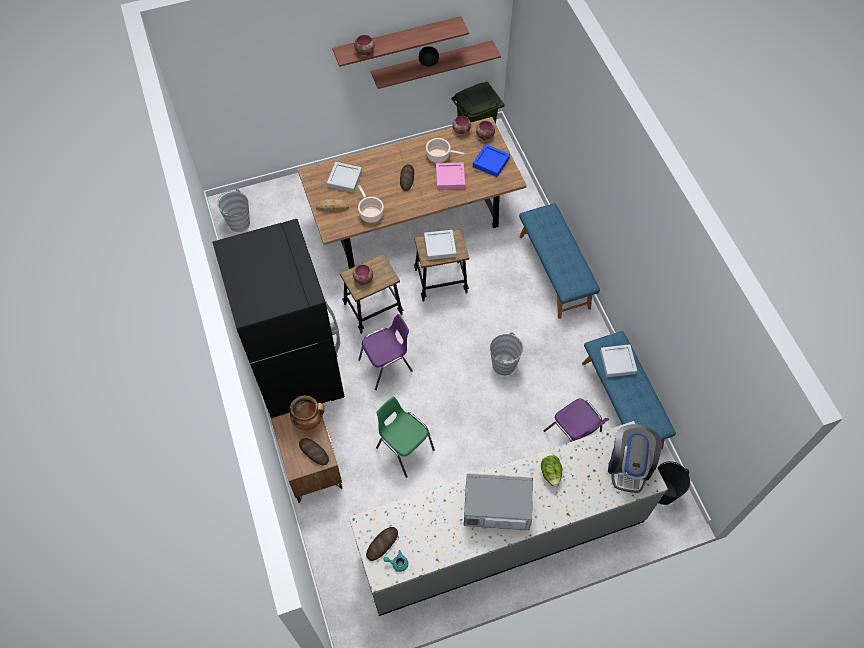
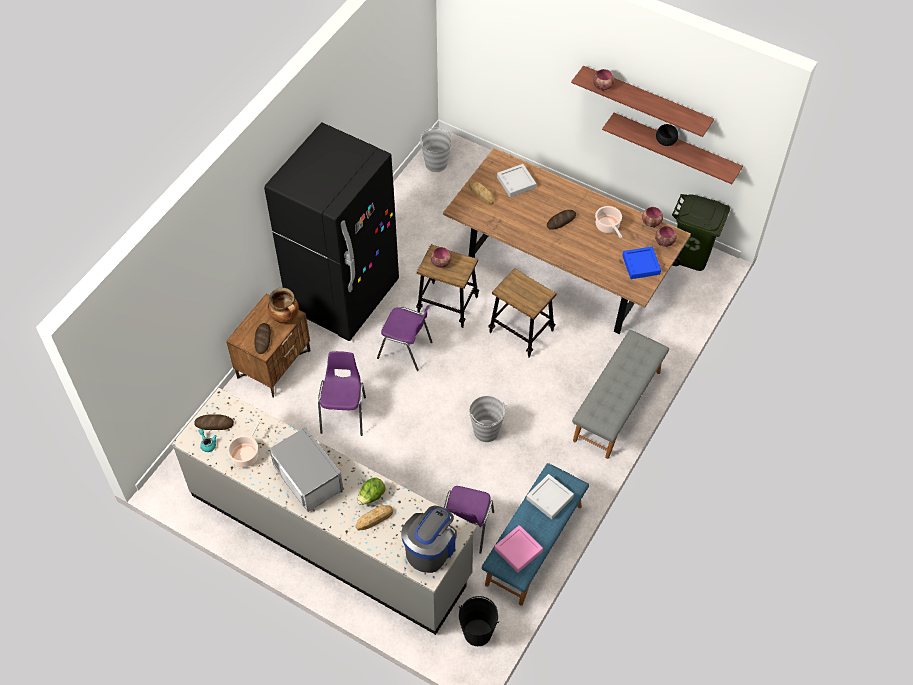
camera: 50 degrees right, 5 degrees down
(370, 213) = (501, 221): cooking pot -> cooking pot (246, 454)
(404, 448) = (344, 413): green chair -> purple chair
(440, 246) = (523, 291): grey tray -> none
(450, 178) = (594, 248): pink tray -> pink tray (518, 550)
(554, 271) = (618, 406): blue bench -> grey bench
(572, 486) = (374, 519): none -> bread
(629, 465) = (430, 548): coffee machine -> coffee machine turned 150 degrees clockwise

